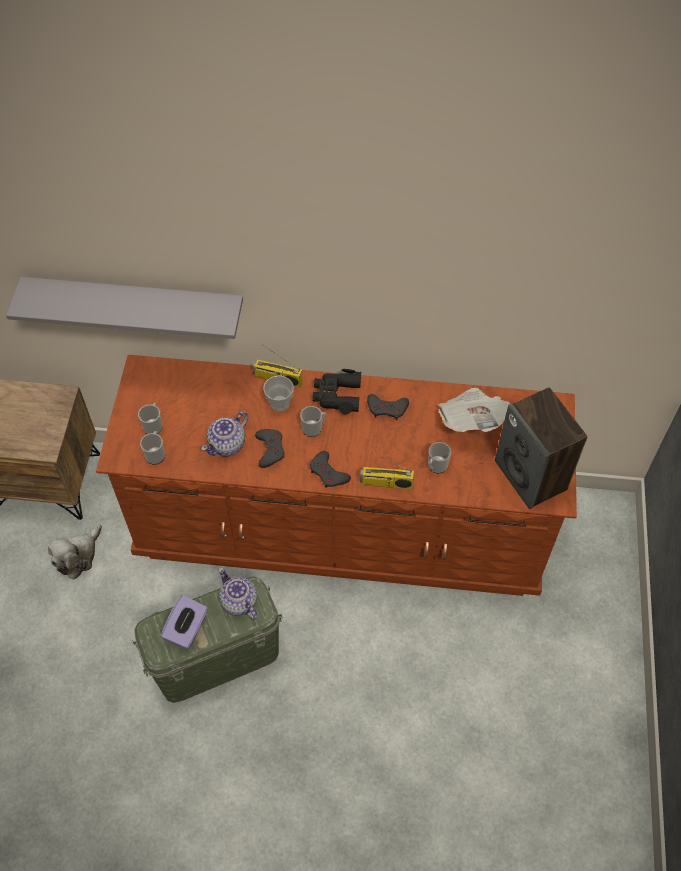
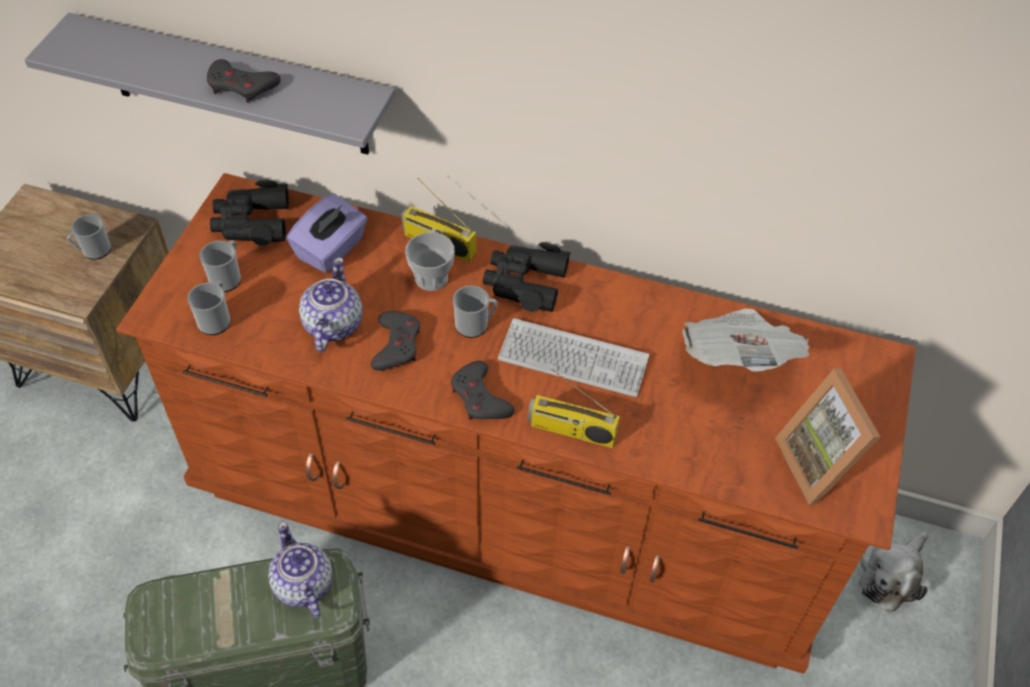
camera: 10 degrees right, 5 degrees down
(78, 556) = (113, 473): plush toy -> plush toy (891, 576)
(157, 385) = (252, 222): none -> black binoculars
(187, 629) = (208, 613): purple tissue box -> purple tissue box (331, 250)
(228, 444) = (332, 325): teapot -> teapot turned 135 degrees clockwise
(377, 439) = (573, 359): none -> keyboard
(387, 409) = (600, 316): grey game controller -> grey game controller (241, 86)
(436, 466) = (661, 419): mug -> mug (93, 251)
(531, 476) = (821, 464): speaker -> picture frame

